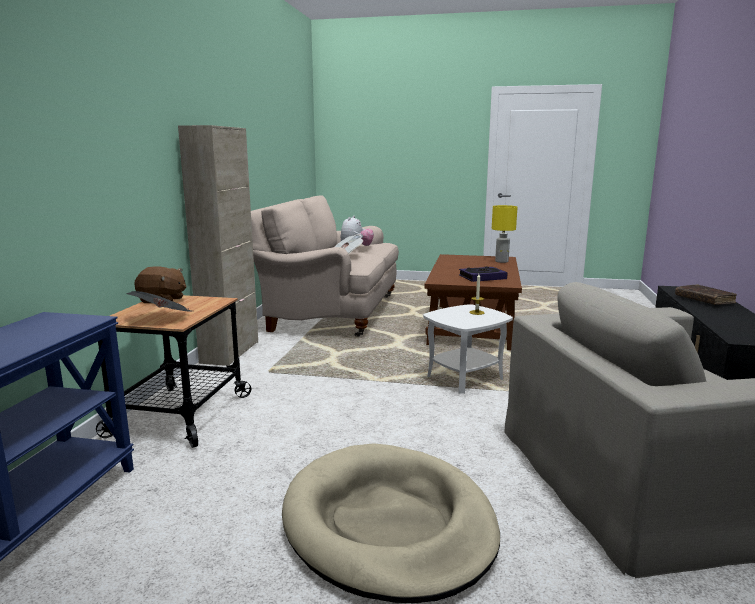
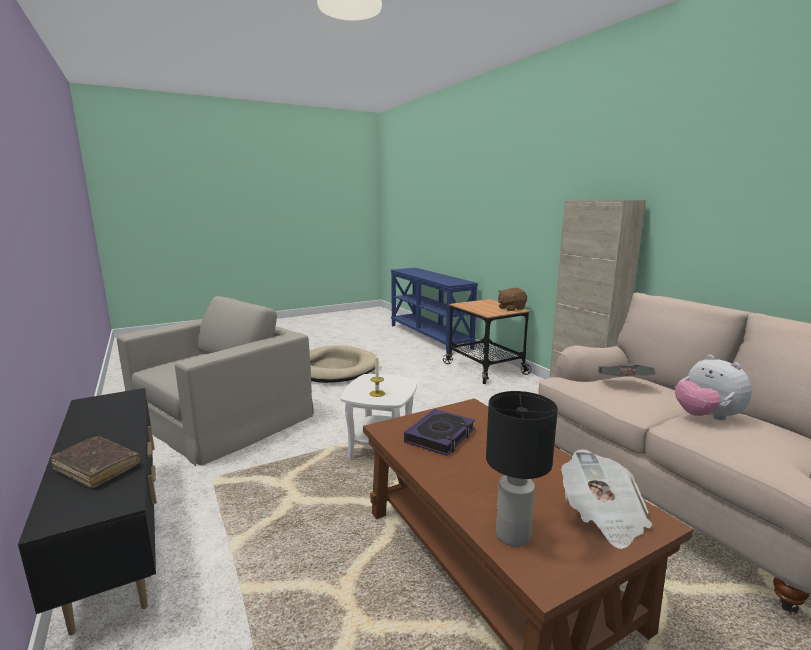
camera: 140 degrees right, 0 degrees up
(164, 318) = (473, 304): newspaper -> newspaper (602, 516)
(502, 261) = (512, 536): yellow table lamp -> black table lamp

